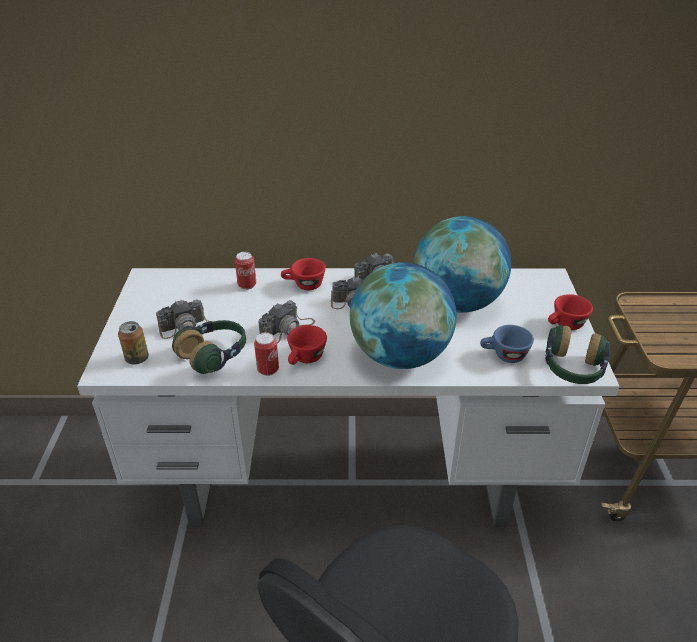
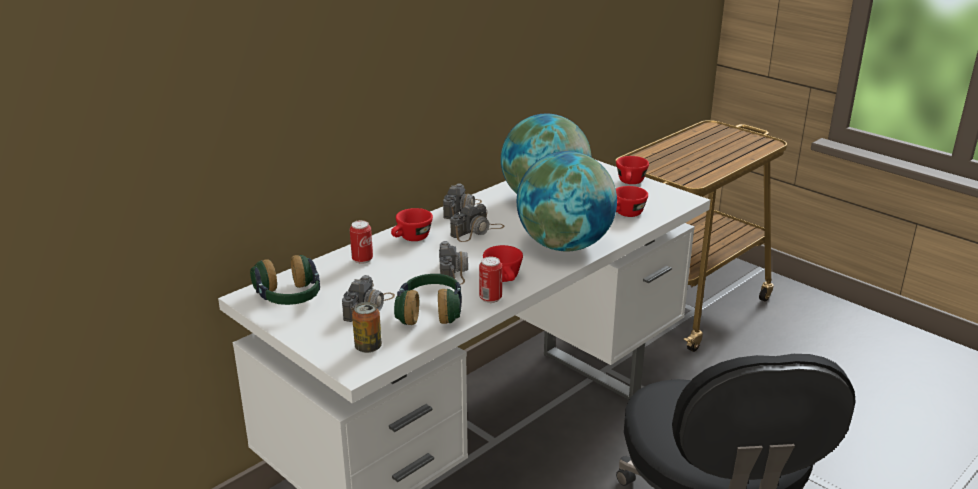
camera: 45 degrees left, 10 degrees down
(504, 356) = (626, 214): blue cup -> red cup
(573, 369) = (674, 203): headphones -> headphones (290, 297)

